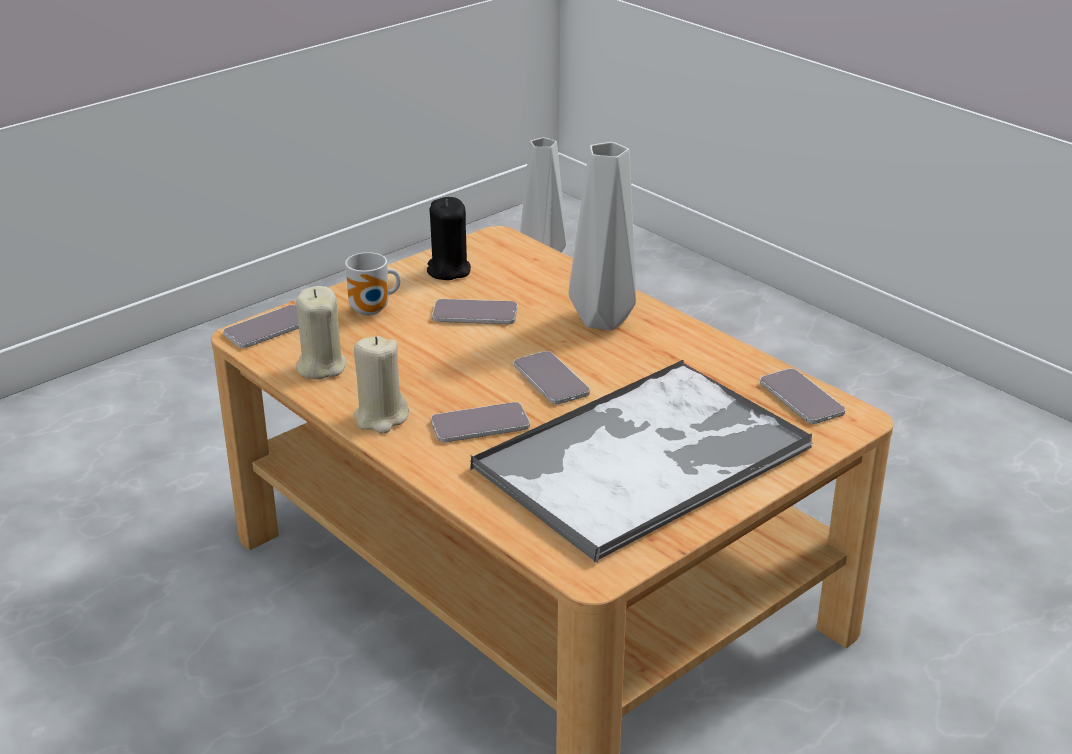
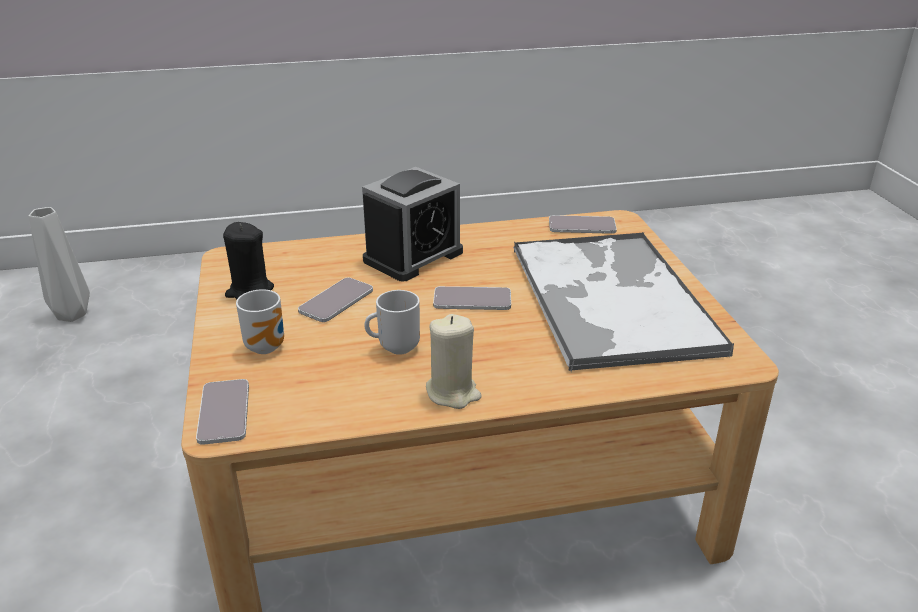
camera: 60 degrees left, 0 degrees up
(321, 366) = (332, 401): beige candle -> none
(427, 368) = (396, 347): none -> mug
(480, 424) = (507, 348): phone -> none
(602, 322) = (413, 256): grey vase -> alarm clock

